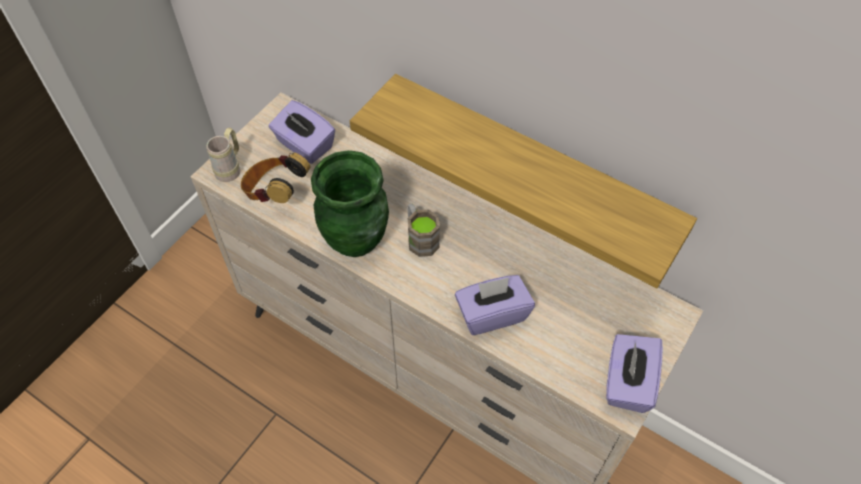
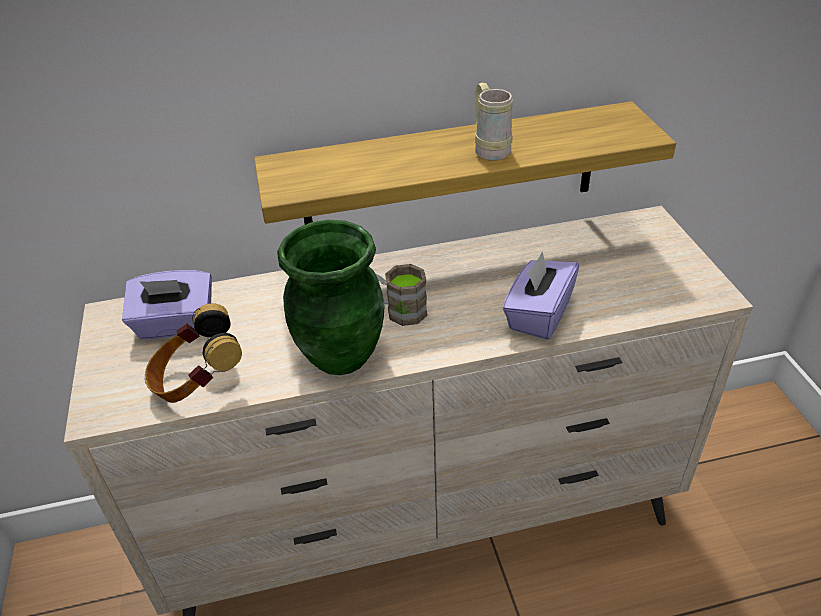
camera: 45 degrees left, 15 degrees down
(231, 168) = (111, 399): beige mug -> beige mug (489, 148)
(627, 383) = (693, 279): purple tissue box -> none

